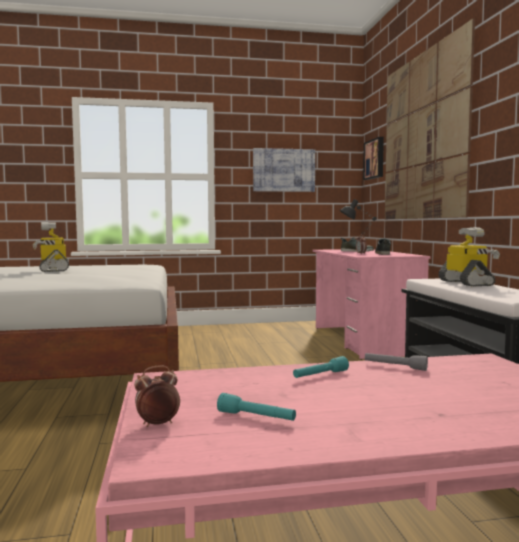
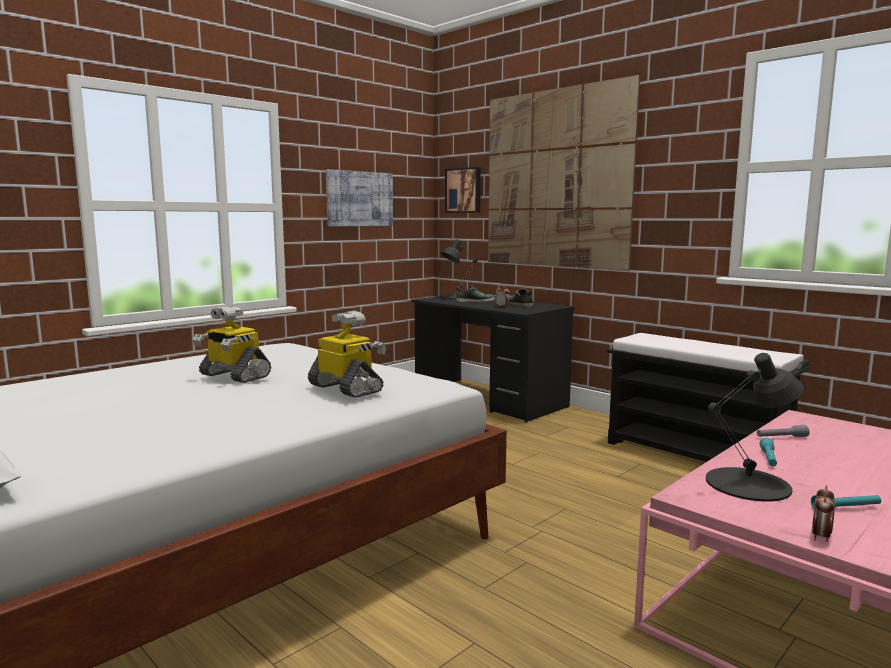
camera: 35 degrees left, 5 degrees up
(235, 384) = (749, 484): none -> black table lamp
(364, 340) = (489, 399): pink desk -> black desk
(467, 283) = (678, 341): toy robot -> toy robot (347, 388)

